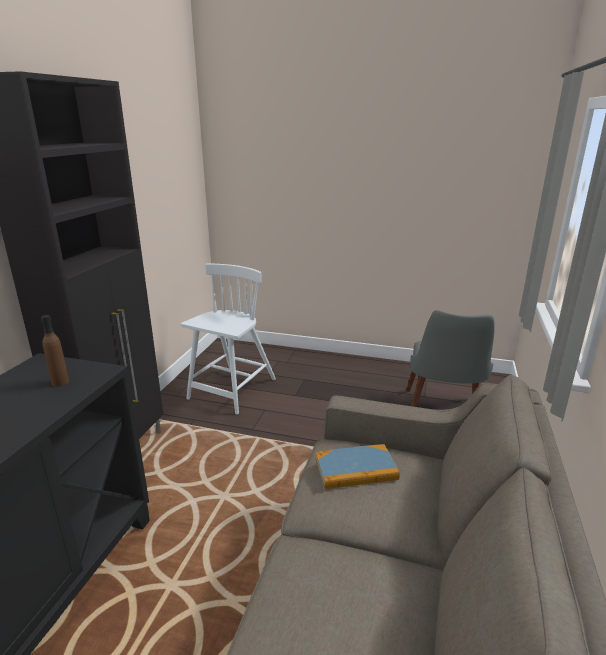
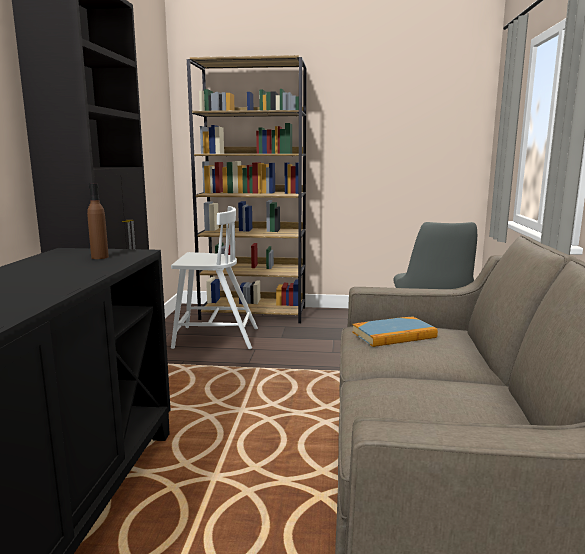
camera: 10 degrees left, 10 degrees down
(232, 390) = (214, 338): white chair -> white chair turned 75 degrees clockwise
(280, 358) = (254, 313): none -> brown bookcase

